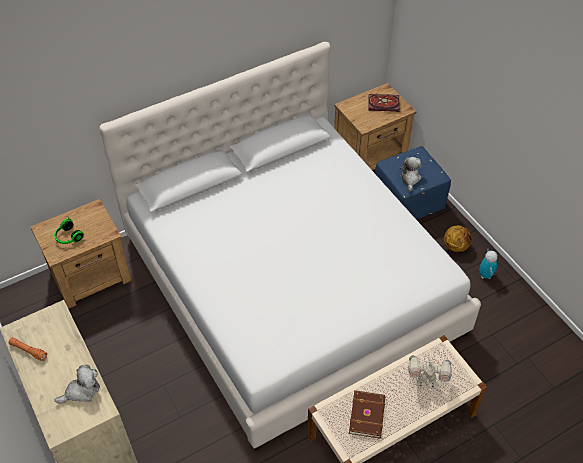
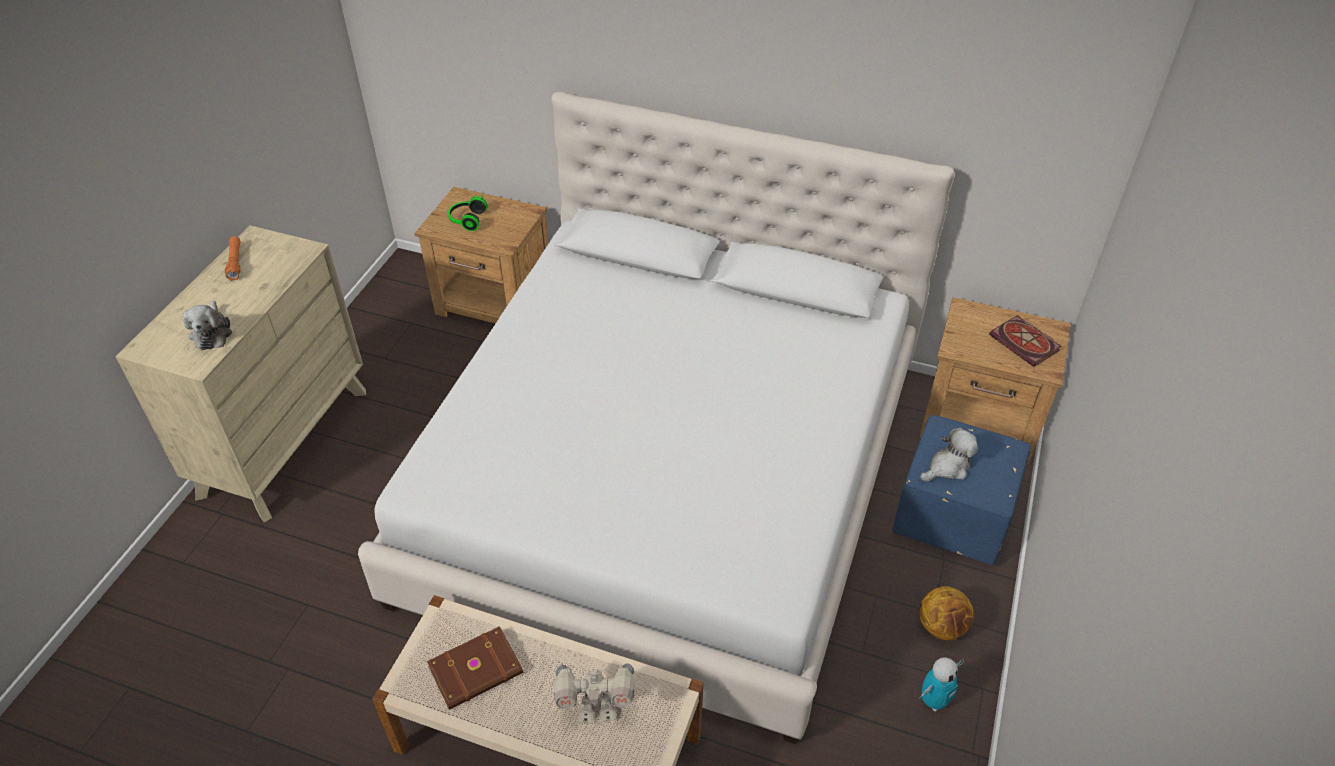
camera: 50 degrees right, 5 degrees down
(82, 391) = (212, 333): plush toy -> plush toy turned 60 degrees clockwise
(426, 381) = (596, 709): toy robot -> toy robot turned 60 degrees counterclockwise

